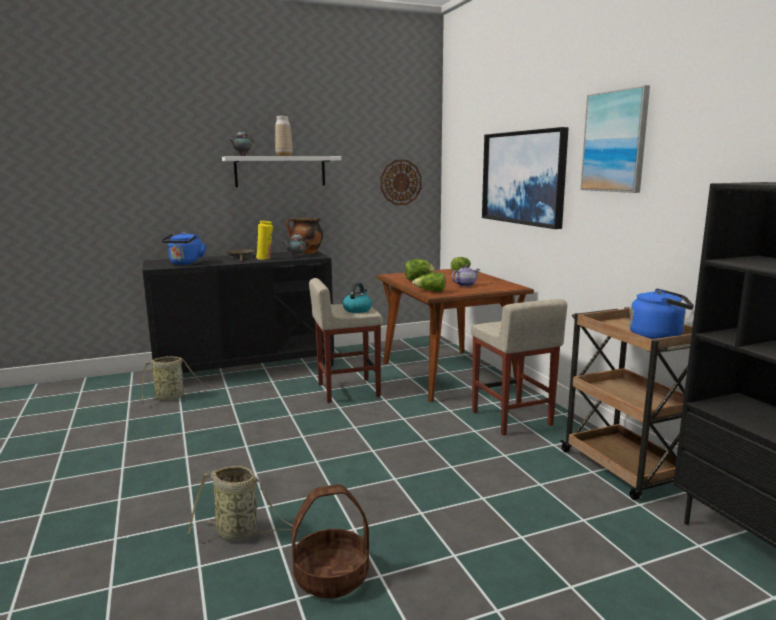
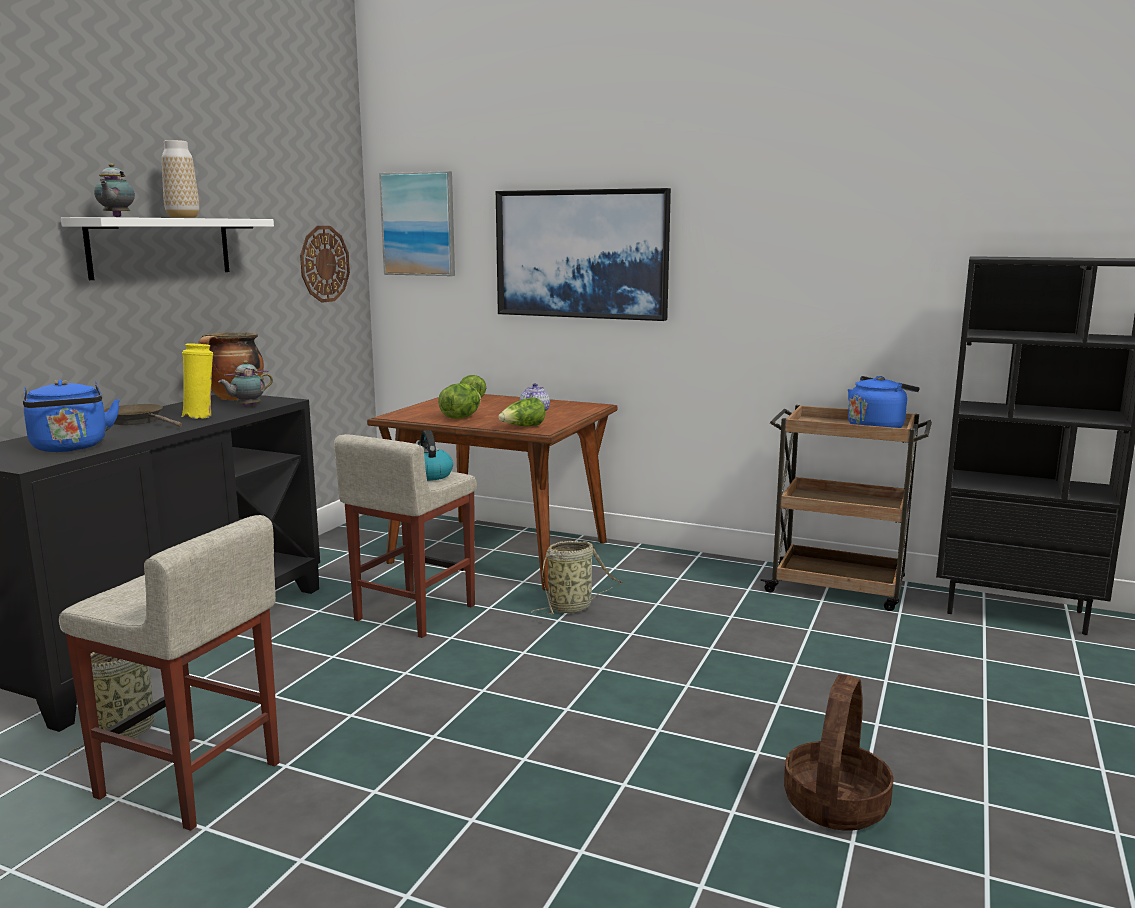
camera: 45 degrees left, 0 degrees up
(240, 533) = (663, 826): basket -> basket (572, 607)
(512, 419) = (665, 578): beige stool -> beige stool (191, 780)
(615, 141) = (755, 210): picture -> picture (418, 224)

